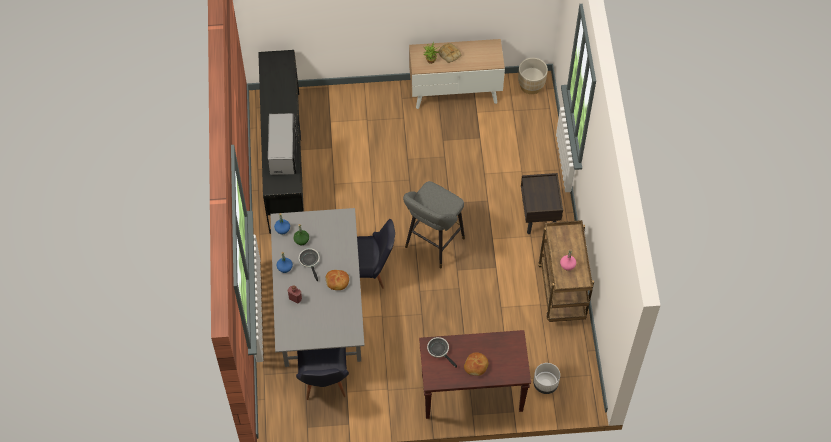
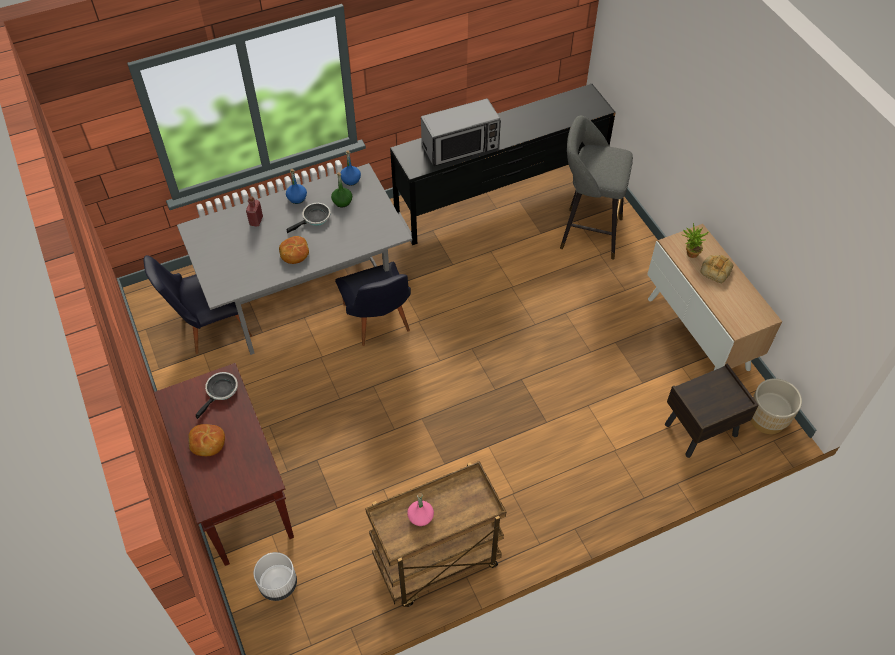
camera: 70 degrees right, 5 degrees down
(432, 245) = (448, 379): grey stool -> grey stool (586, 232)
(539, 216) = (552, 494): brown nightstand -> brown nightstand (700, 430)

